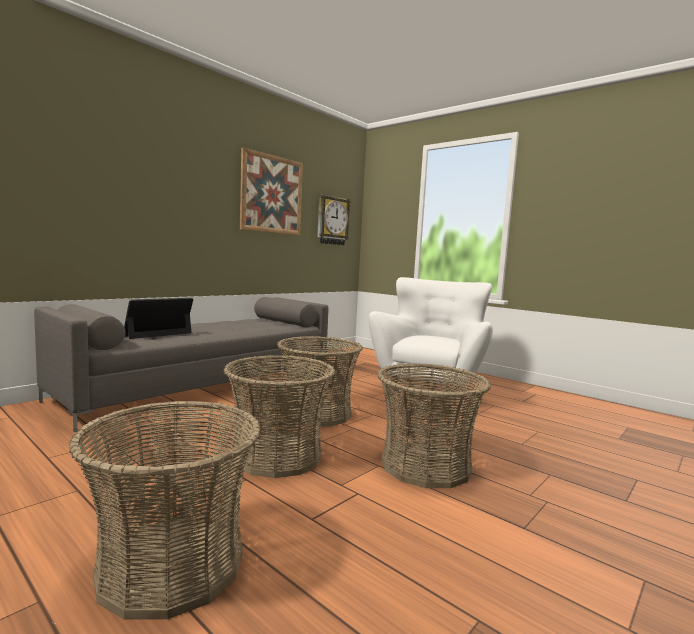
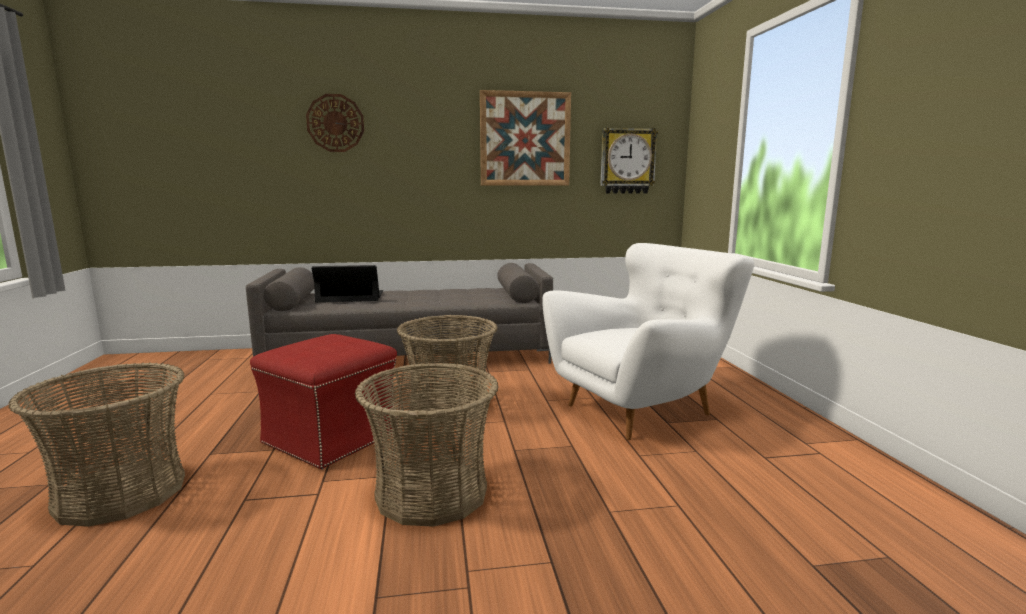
camera: 40 degrees right, 5 degrees up
(112, 152) = (335, 123): none -> wall clock
(277, 456) = (332, 437): basket -> red ottoman

